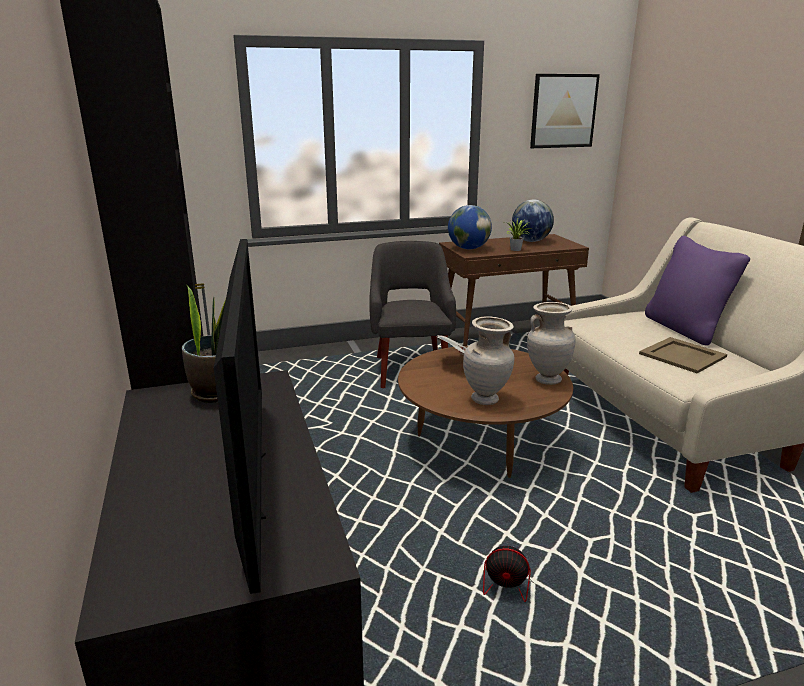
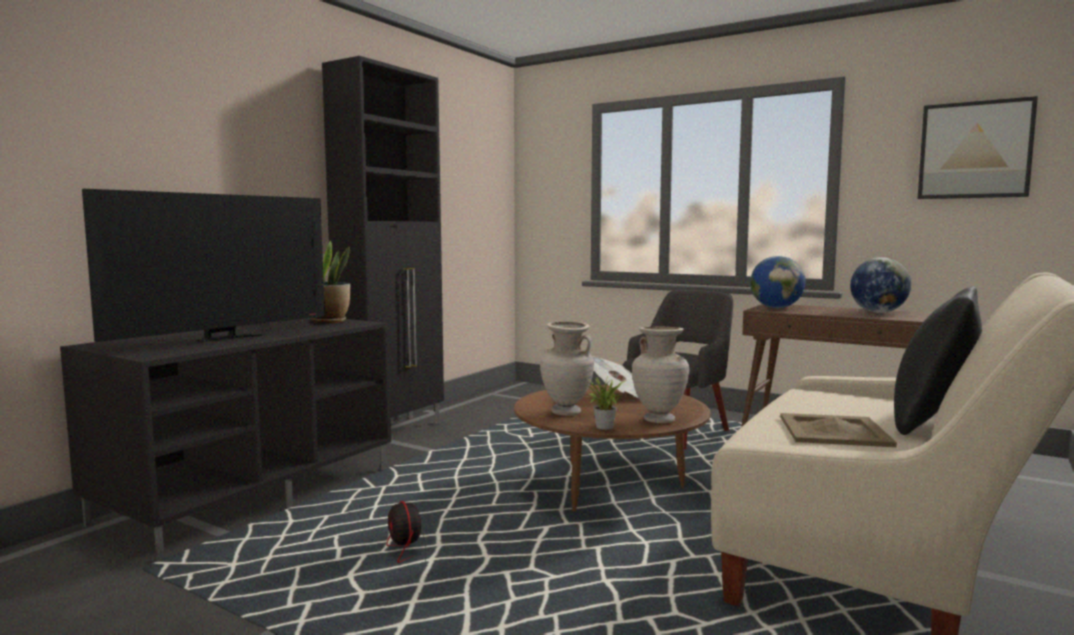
camera: 50 degrees right, 15 degrees down
(516, 250) = (827, 313): potted plant -> potted plant (603, 427)
(685, 329) = (932, 423): purple pillow -> black pillow

